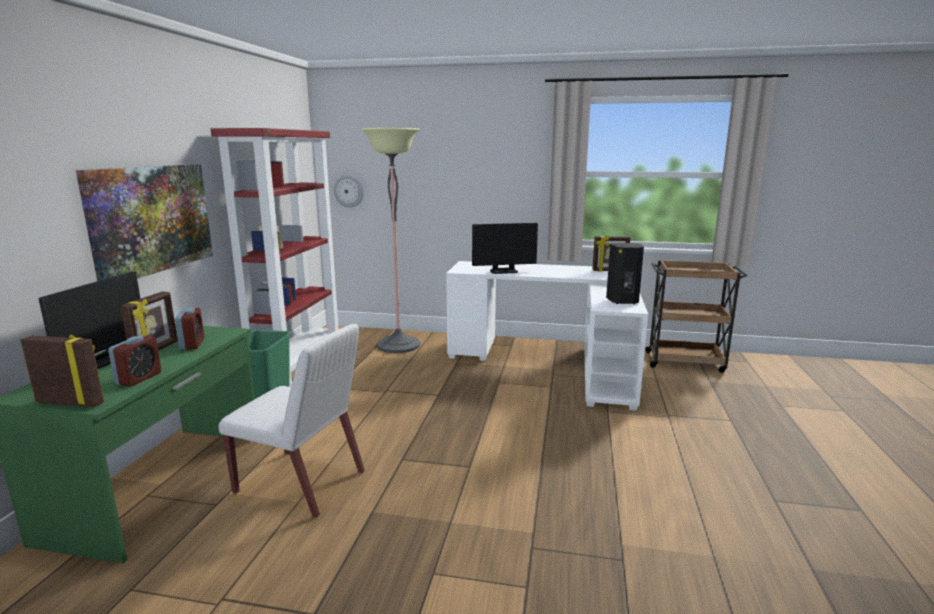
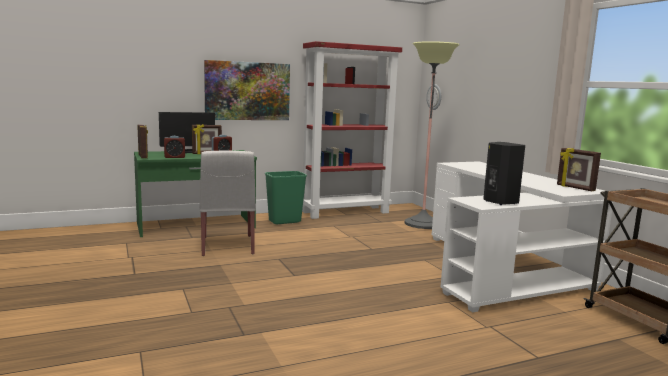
camera: 55 degrees right, 5 degrees down
(503, 271) = (479, 170): monitor -> none

